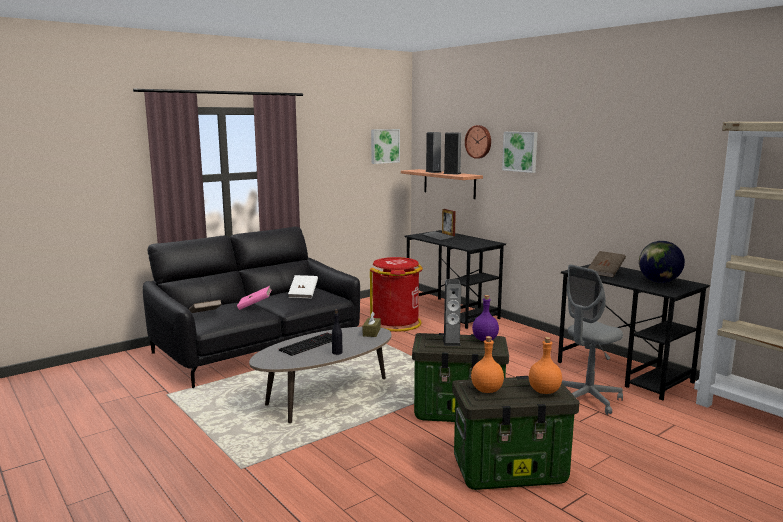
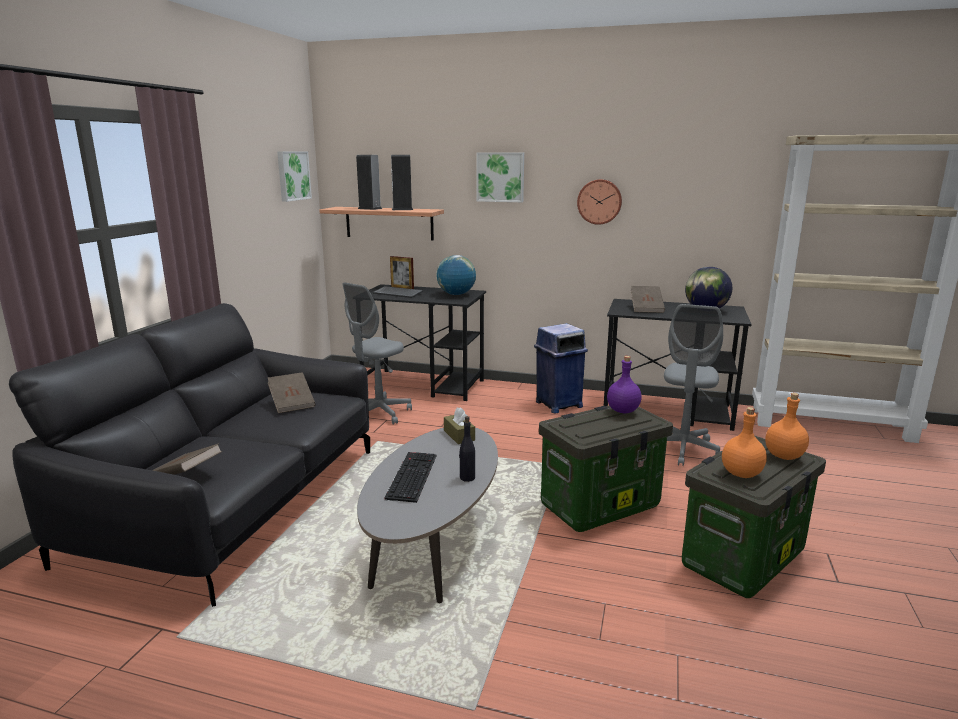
camera: 35 degrees left, 5 degrees up
(255, 306) = (247, 439): pink book -> none
(303, 294) = (292, 403): white book -> brown book
(396, 323) = (379, 413): red trash can -> grey office chair
(451, 341) = (597, 422): speaker -> none
(476, 243) = (456, 294): none -> globe
(479, 142) = (435, 166): wall clock -> wall clock (599, 201)
(533, 346) = (558, 404): none -> blue trash can

